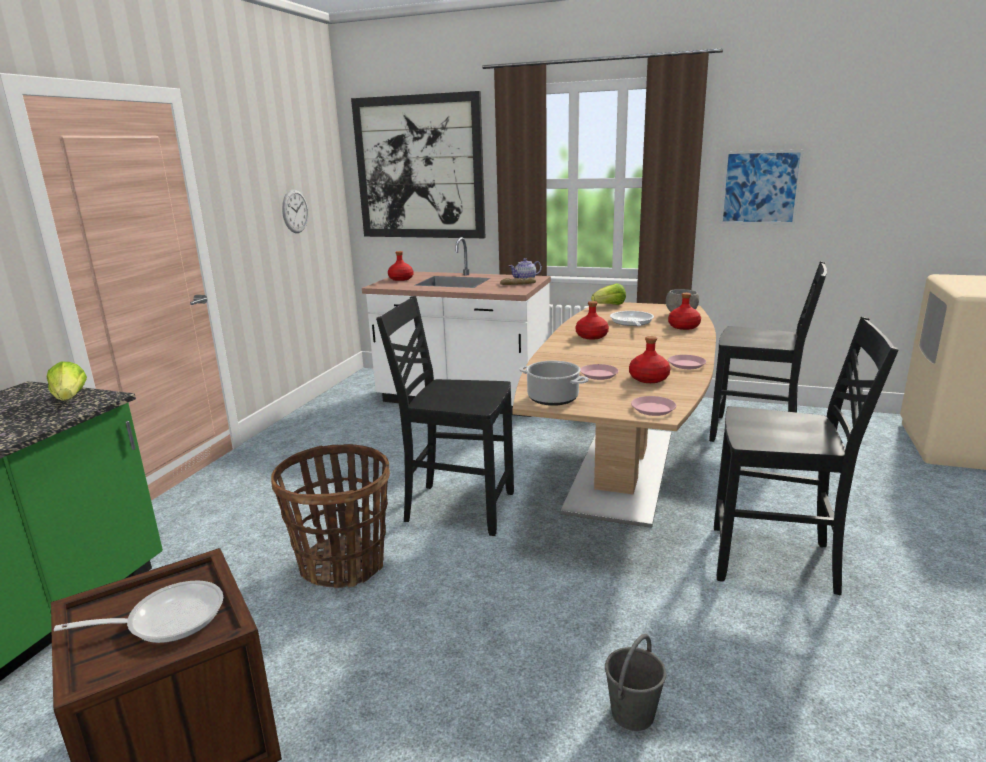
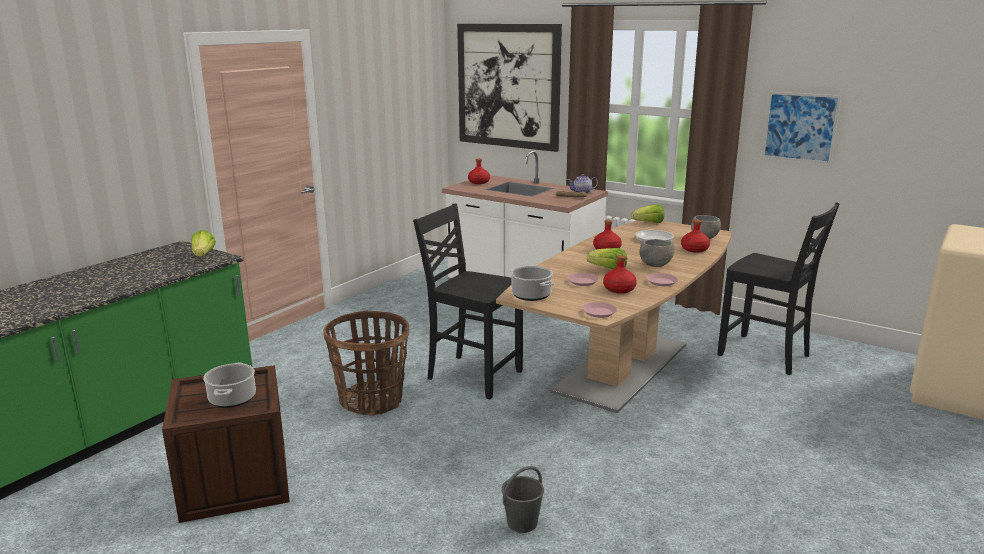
camera: 15 degrees right, 0 degrees up
(167, 619) = (232, 398): frying pan -> cooking pot
(295, 211) = (398, 119): wall clock -> none
(615, 358) = (608, 270): none -> lettuce
(660, 347) = (654, 265): none -> grey bowl
(775, 561) = (702, 452): black chair -> none

